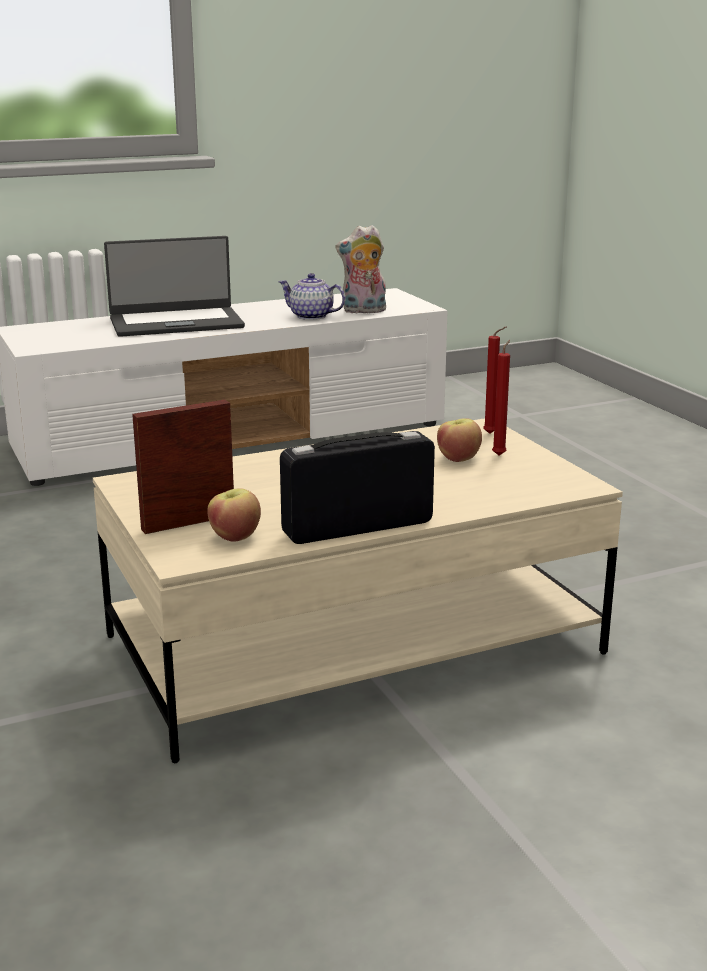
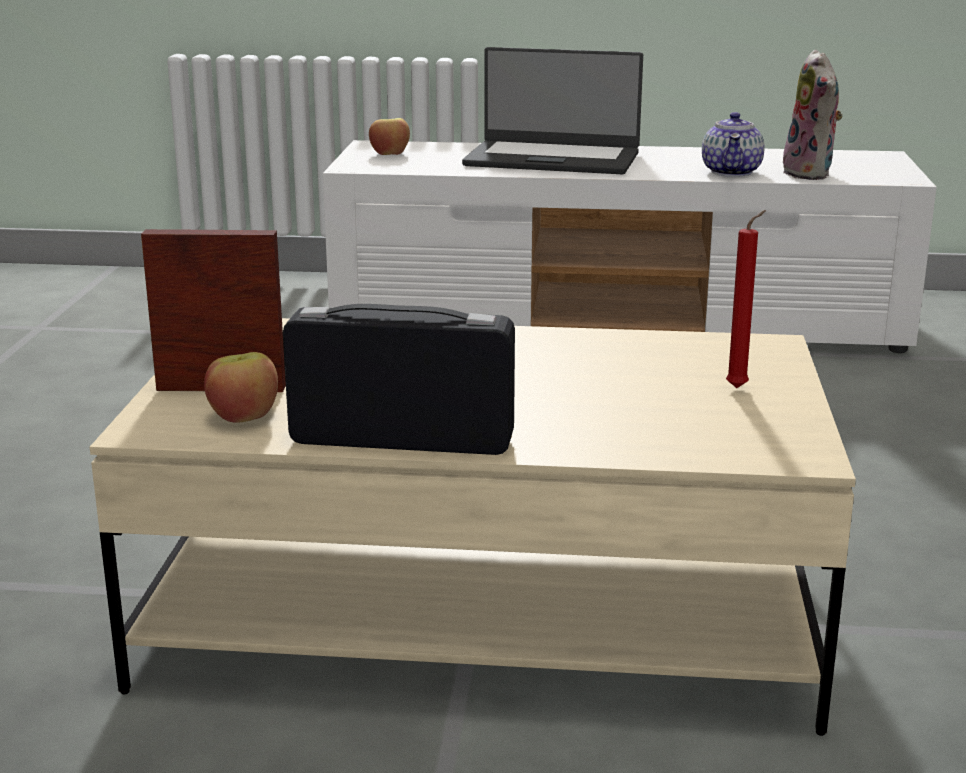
camera: 30 degrees right, 0 degrees up
(311, 316) = (732, 172): teapot -> teapot turned 135 degrees counterclockwise
(363, 311) = (811, 174): plush toy -> plush toy turned 120 degrees counterclockwise
(458, 458) = (671, 380): apple -> apple (389, 154)
(492, 434) = (770, 357): red candle -> none

